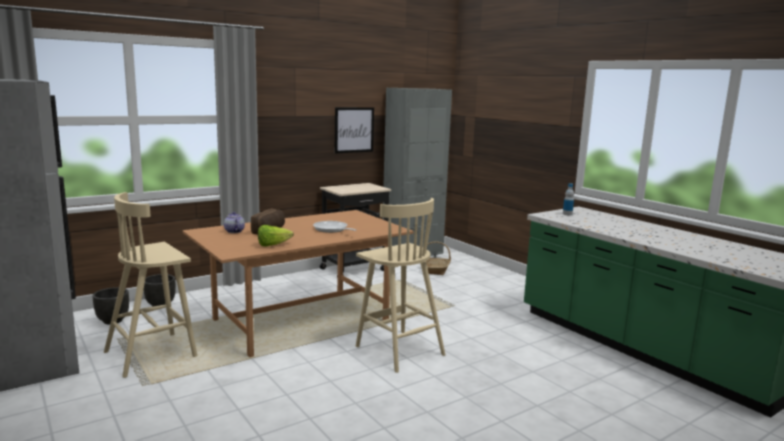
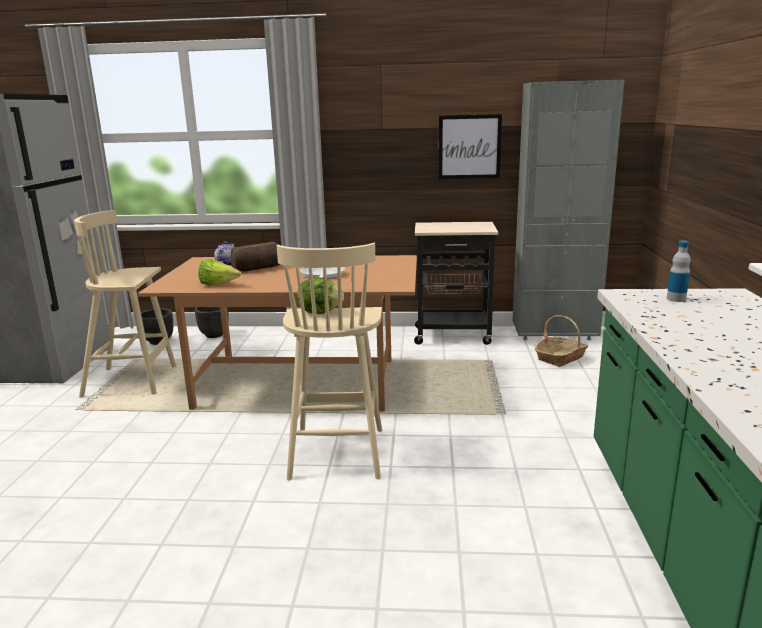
camera: 40 degrees right, 5 degrees up
(383, 251) = (320, 312): none -> lettuce

